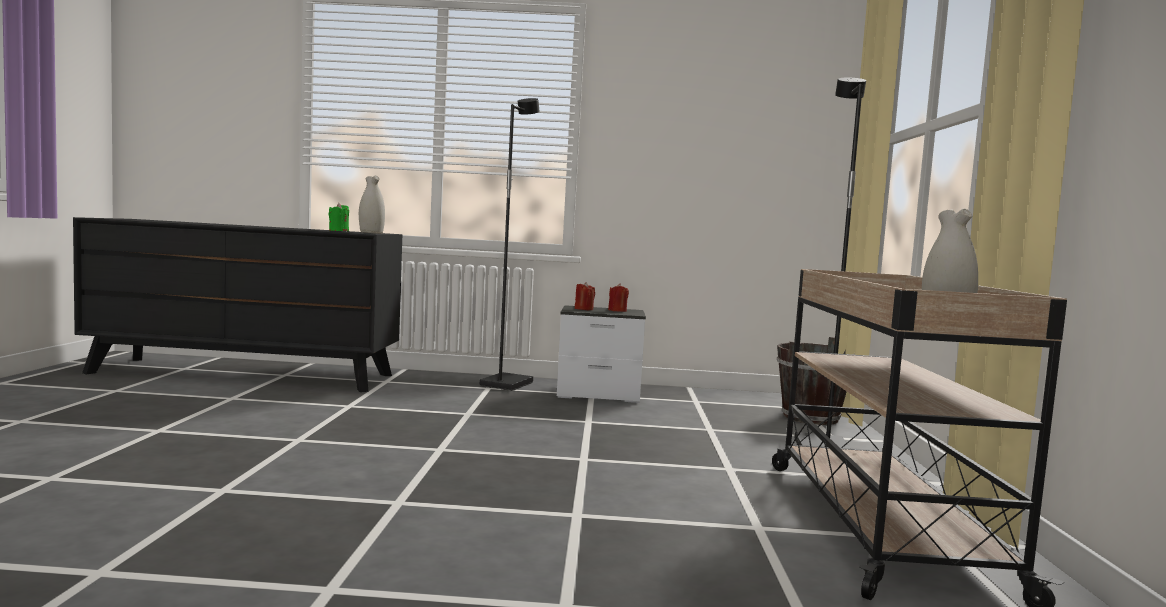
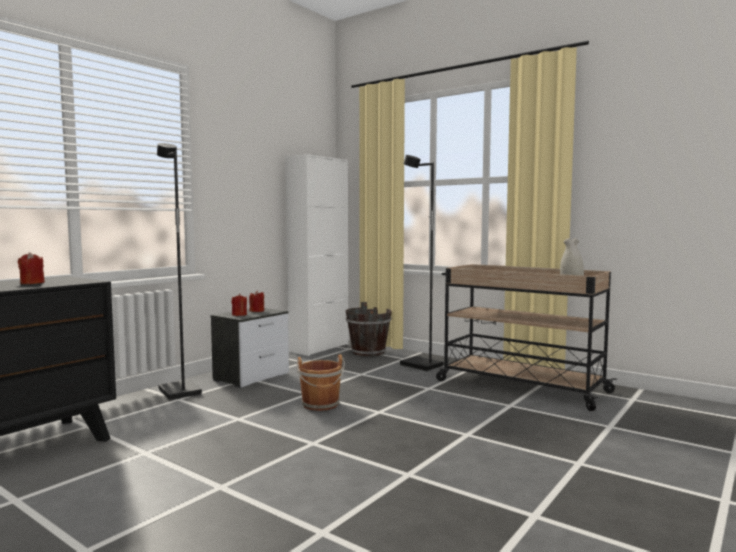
camera: 55 degrees left, 0 degrees up
(339, 231) = (32, 283): green candle -> red candle
(371, 233) = (74, 280): white vase -> none
(560, 432) = (321, 405): none -> brown bucket
(766, 396) = (319, 348): none -> white cabinet

